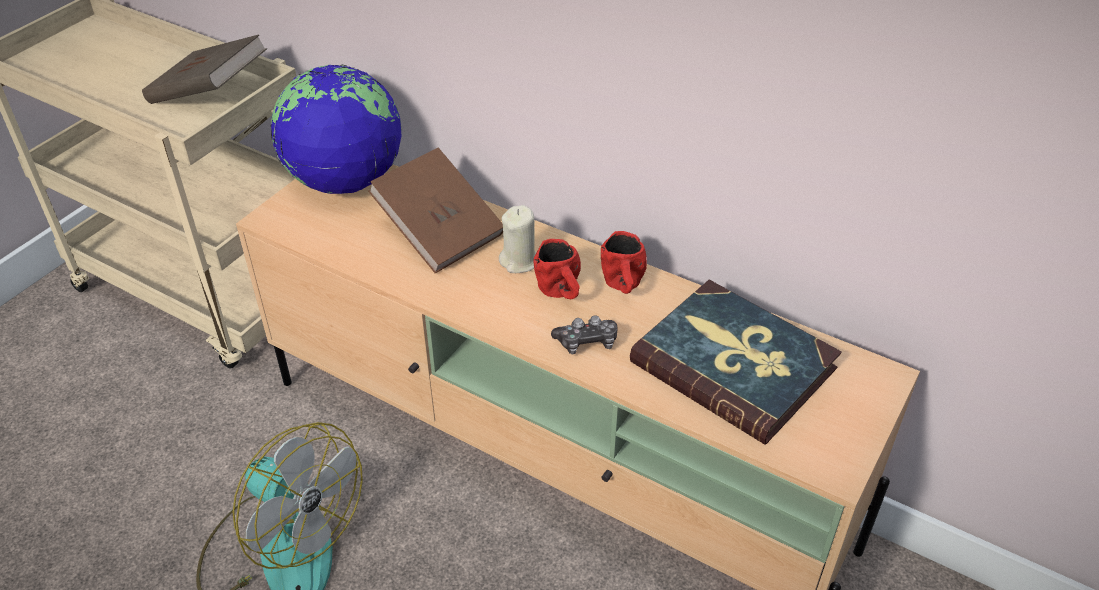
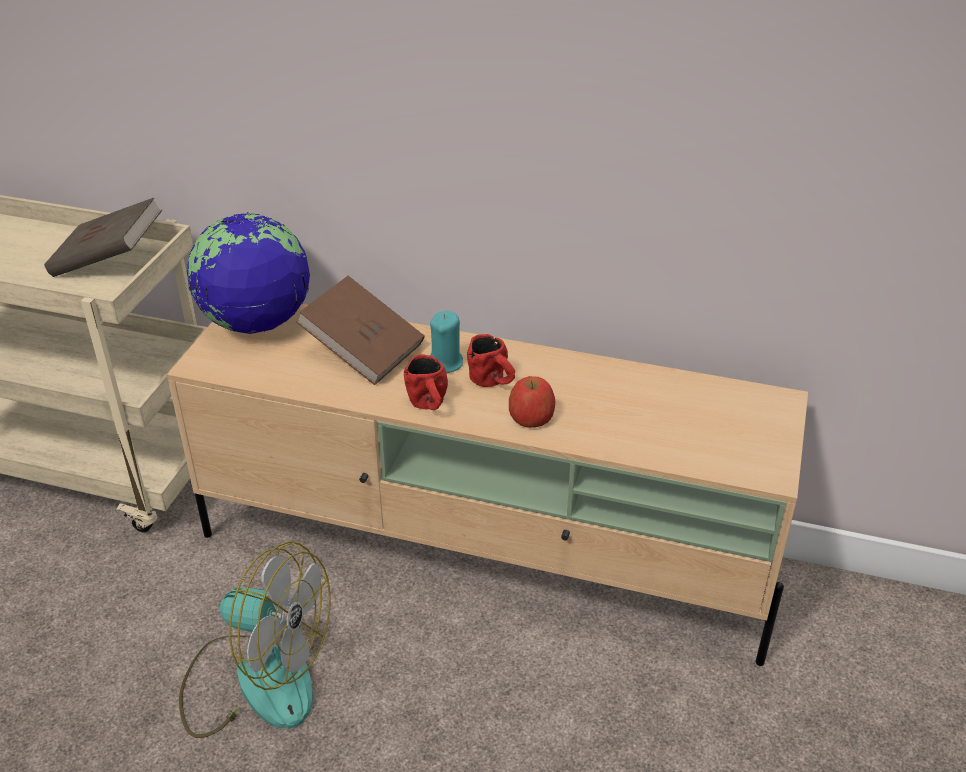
camera: 15 degrees left, 5 degrees down
(519, 261) = (445, 363): beige candle -> turquoise candle
(587, 342) = (531, 417): game controller -> apple
(623, 287) = (544, 369): red mug -> red mug (429, 406)
(734, 364) = (660, 413): book -> none

